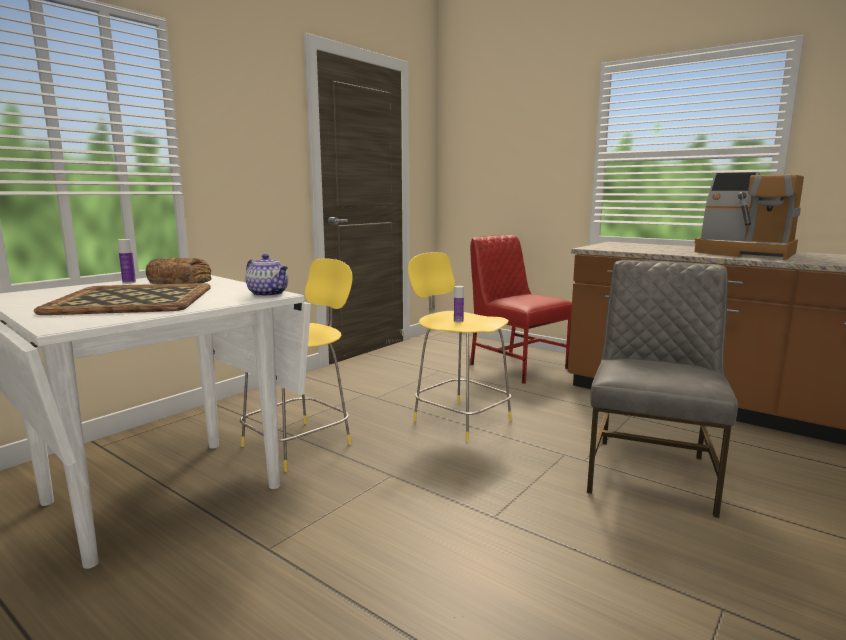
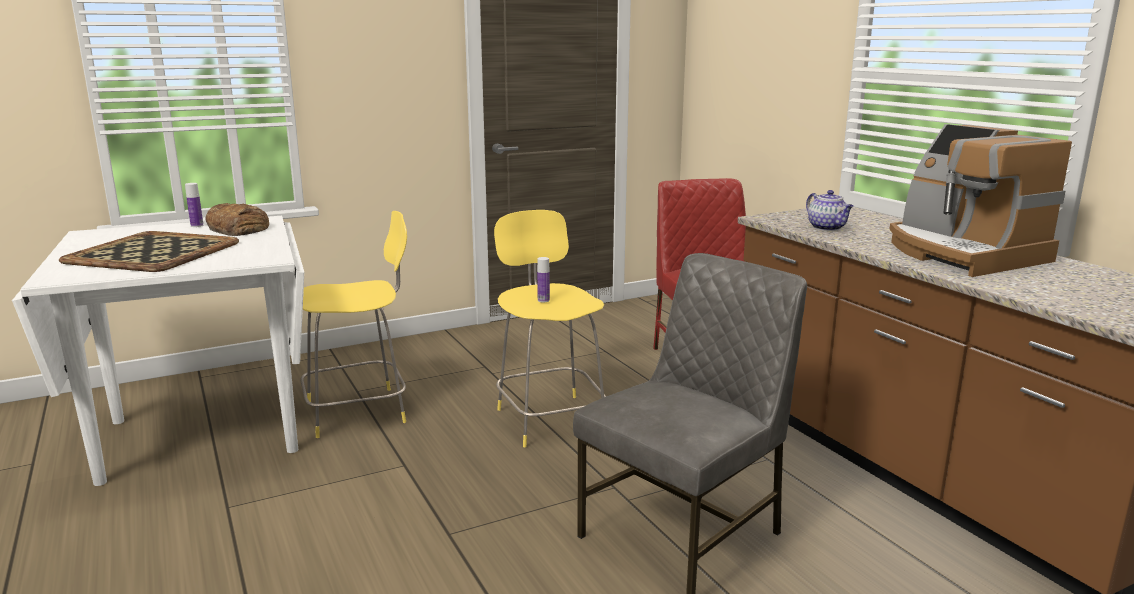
camera: 25 degrees right, 5 degrees up
(269, 294) = (267, 258): teapot -> teapot (828, 228)

